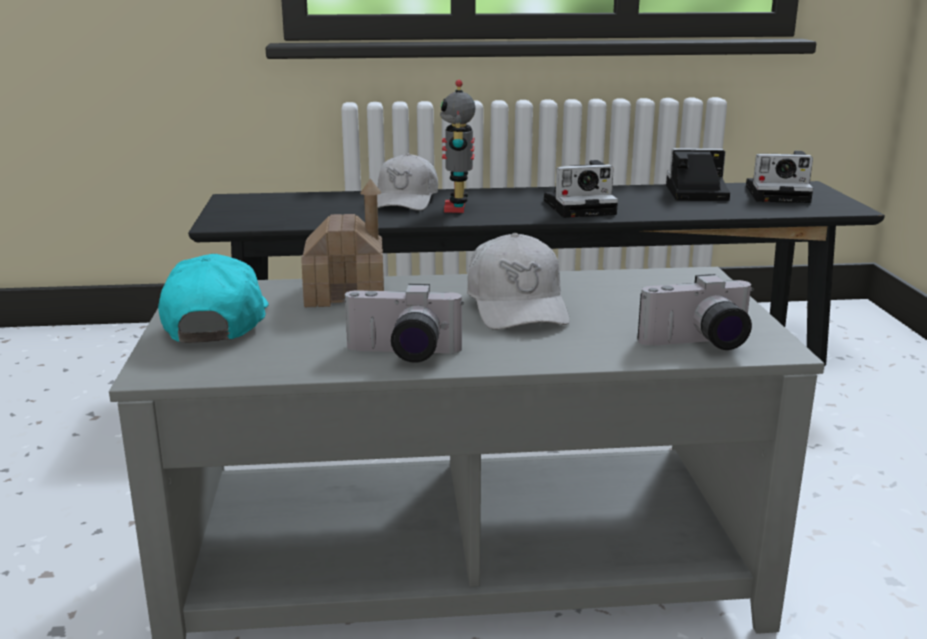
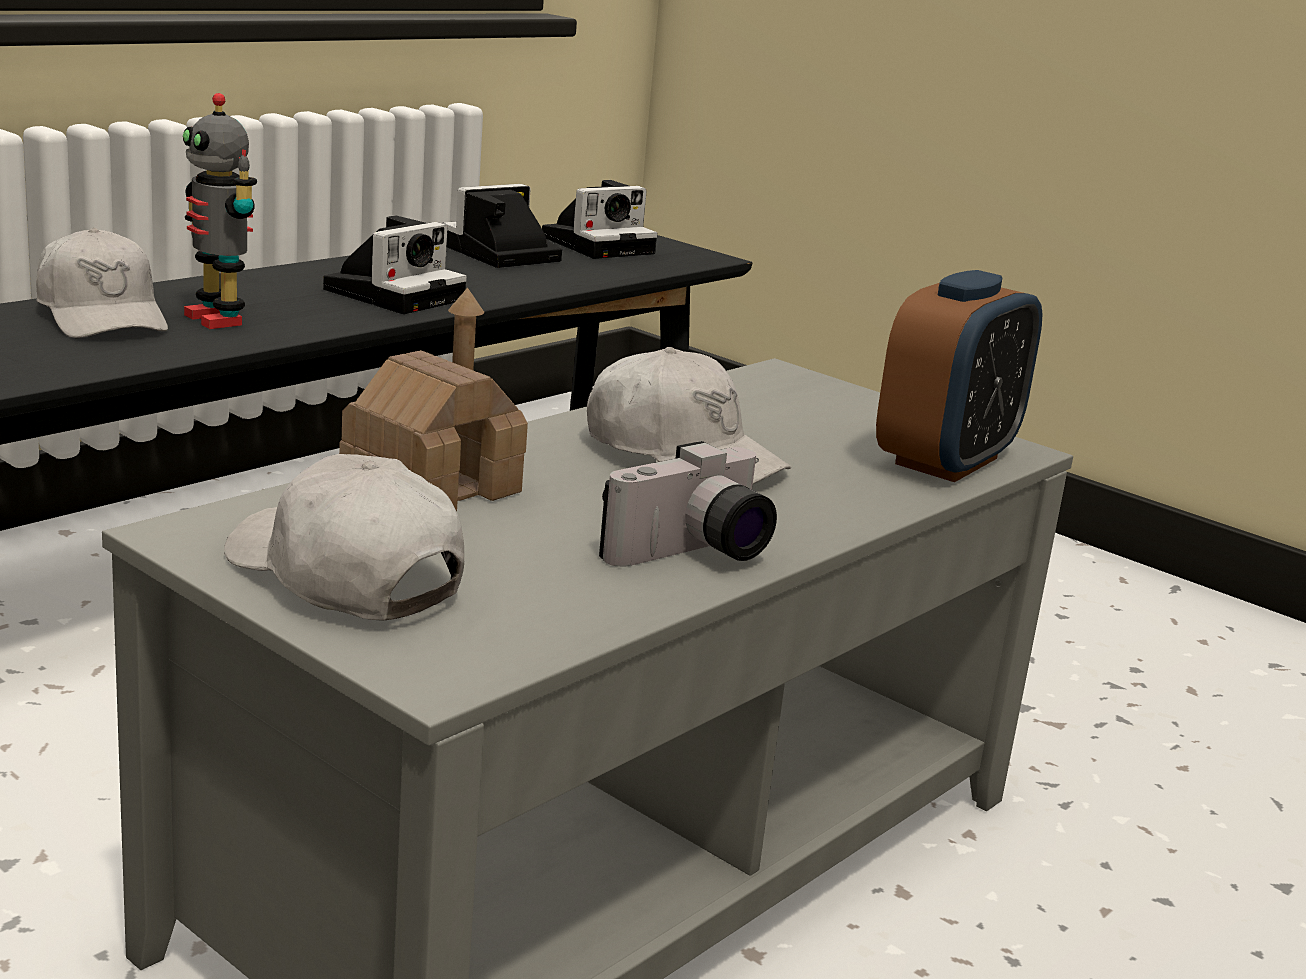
camera: 45 degrees left, 0 degrees up
(217, 322) = (344, 576): turquoise cap -> white cap
(699, 344) = (946, 461): camera -> alarm clock

